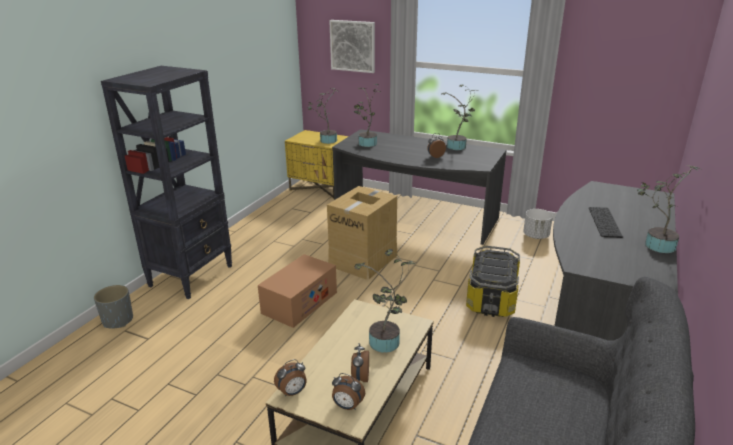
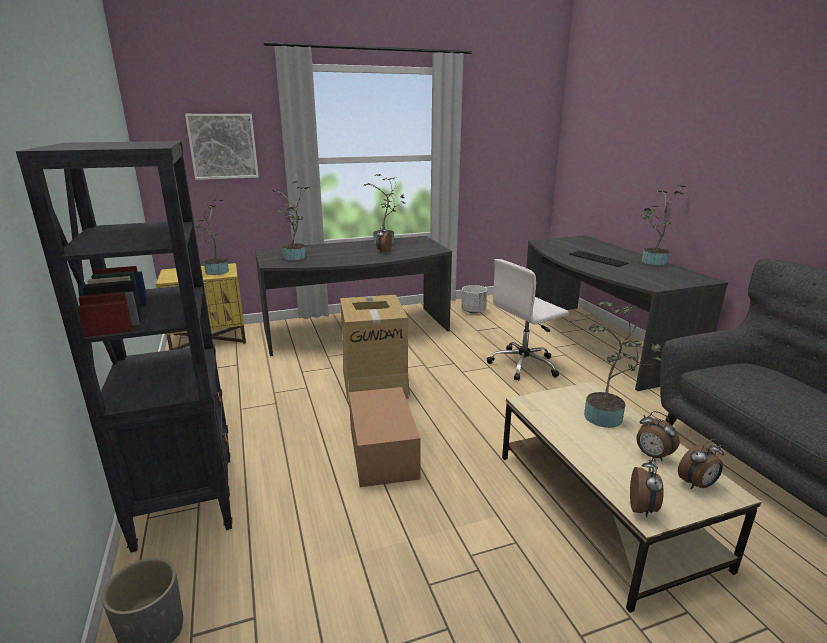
camera: 45 degrees left, 5 degrees down
(491, 297) = (524, 365): storage box -> white office chair

